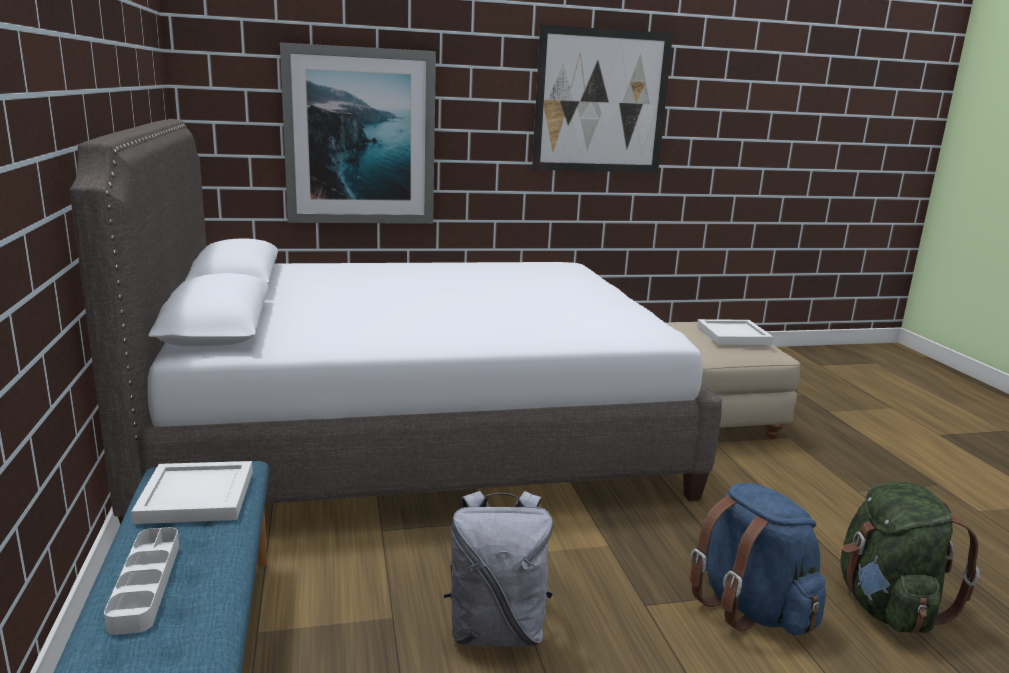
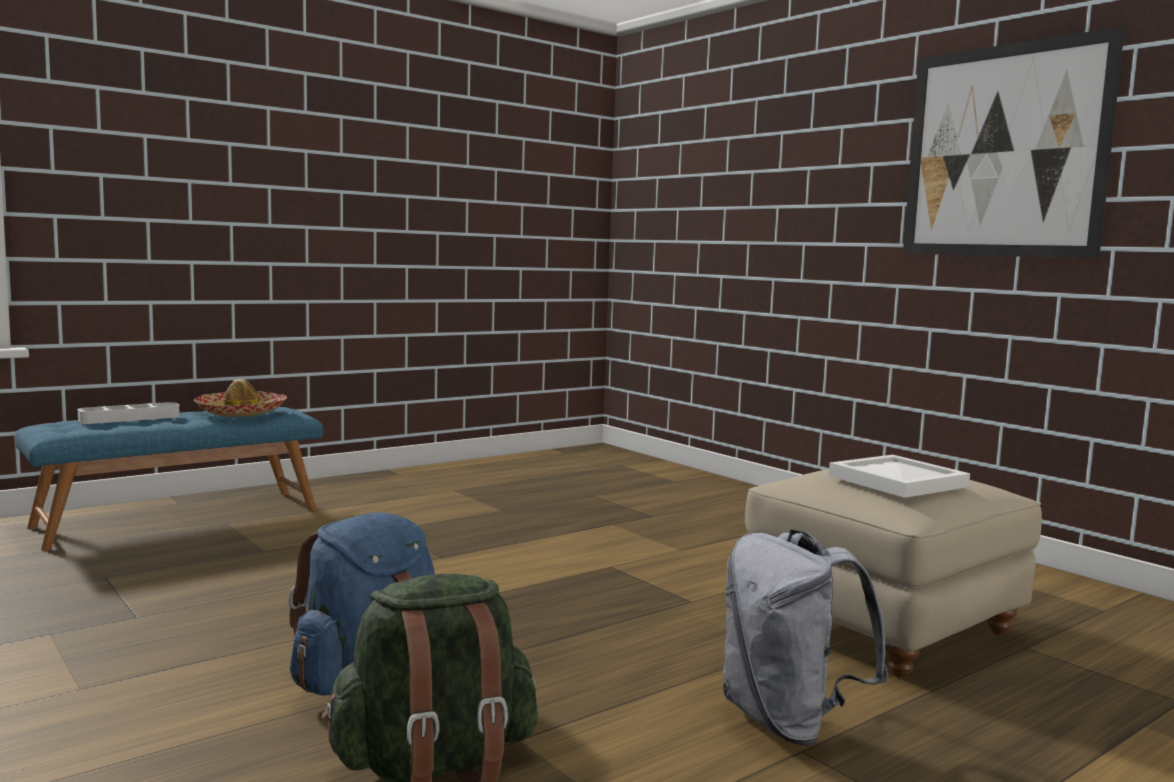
camera: 65 degrees right, 10 degrees down
(198, 497) = (241, 412): white tray -> hat
(360, 137) = (733, 218): picture -> none
(414, 435) = (580, 513): grey bed -> none
(496, 630) = (264, 581): grey backpack -> grey backpack (788, 722)

